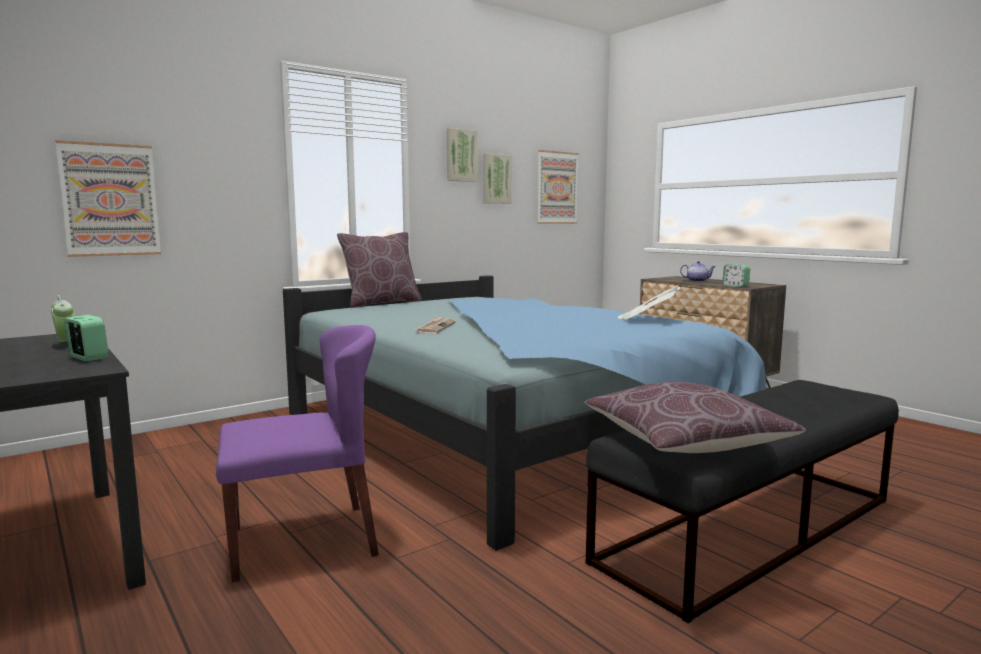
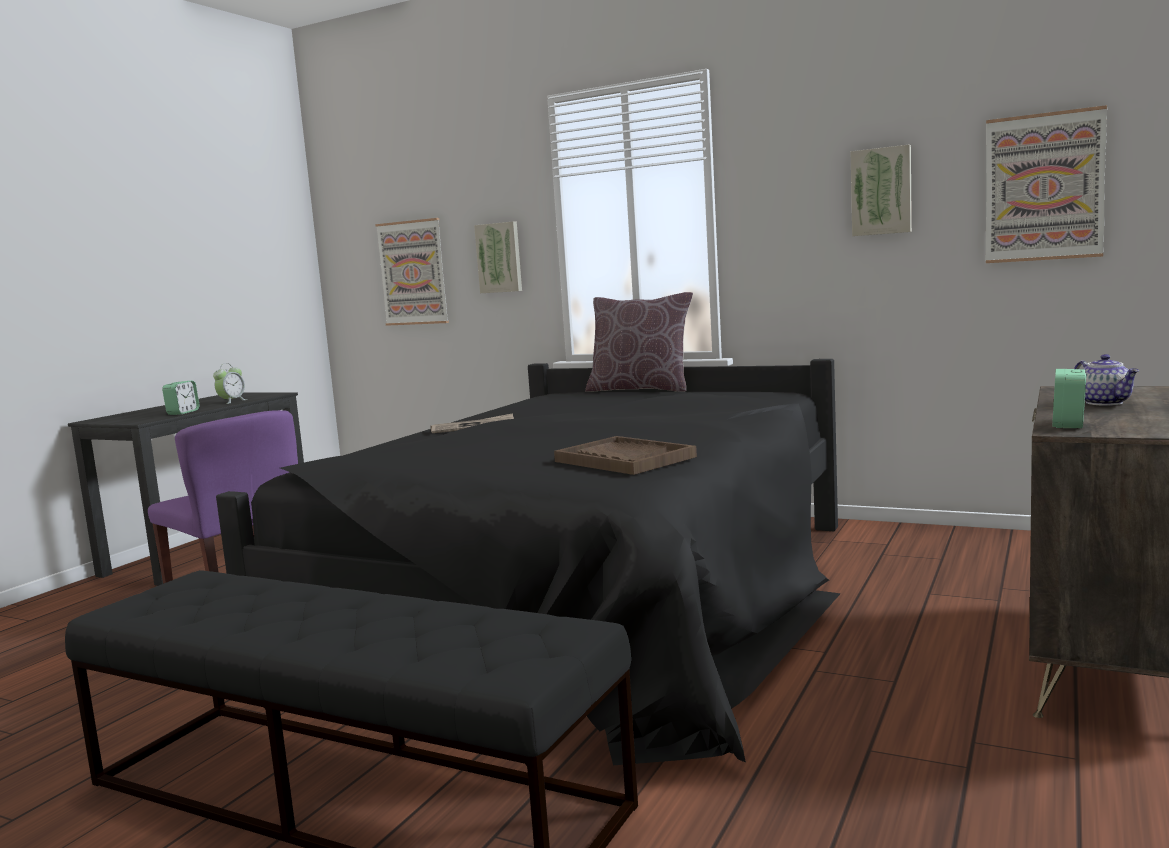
camera: 65 degrees right, 0 degrees up
(461, 155) = (806, 163): picture -> picture (499, 257)
(508, 433) = (594, 594): blue bed -> black bed
(646, 319) = (624, 459): newspaper -> brown tray
(686, 442) = (187, 600): brown pillow -> none

